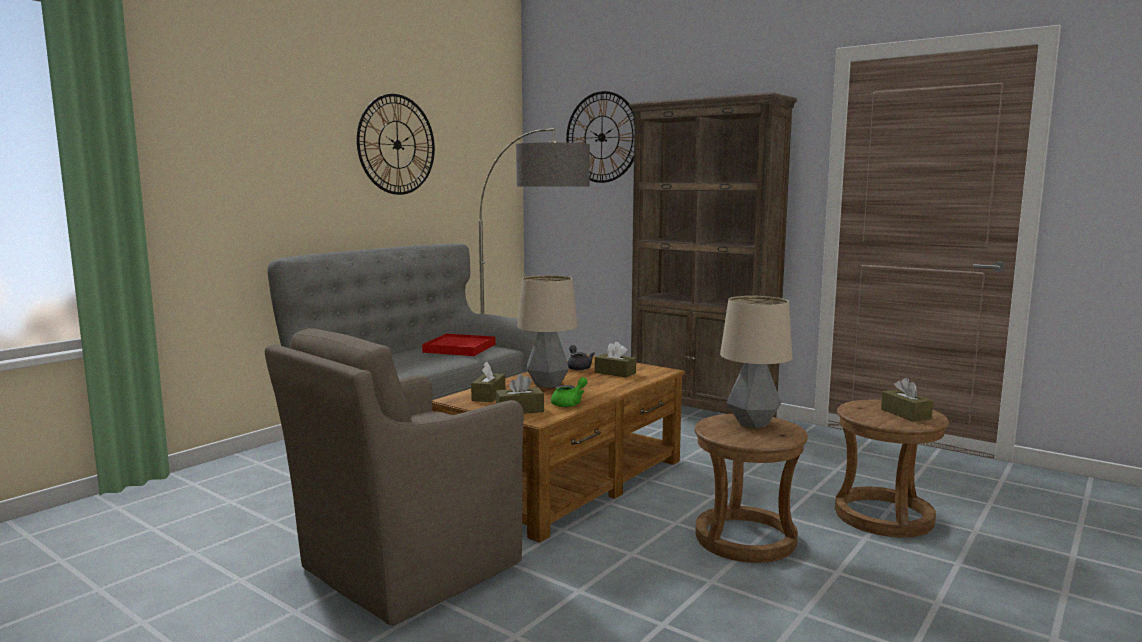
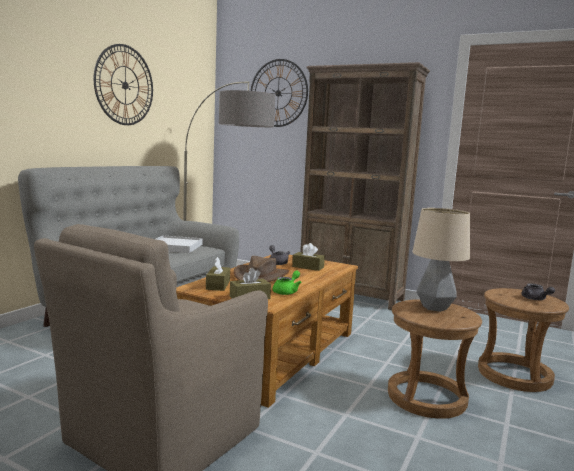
camera: 10 degrees left, 0 degrees up
(459, 348) = (175, 247): red tray -> white tray
(547, 384) = (261, 276): table lamp -> brown hat
(905, 414) = (535, 299): brown tissue box -> grey teapot

